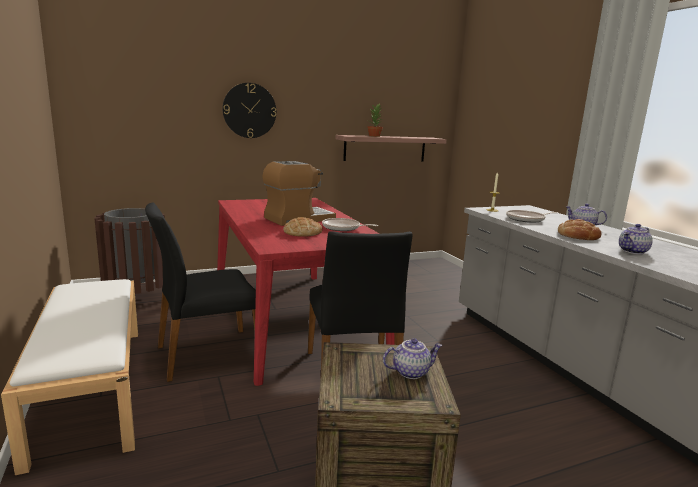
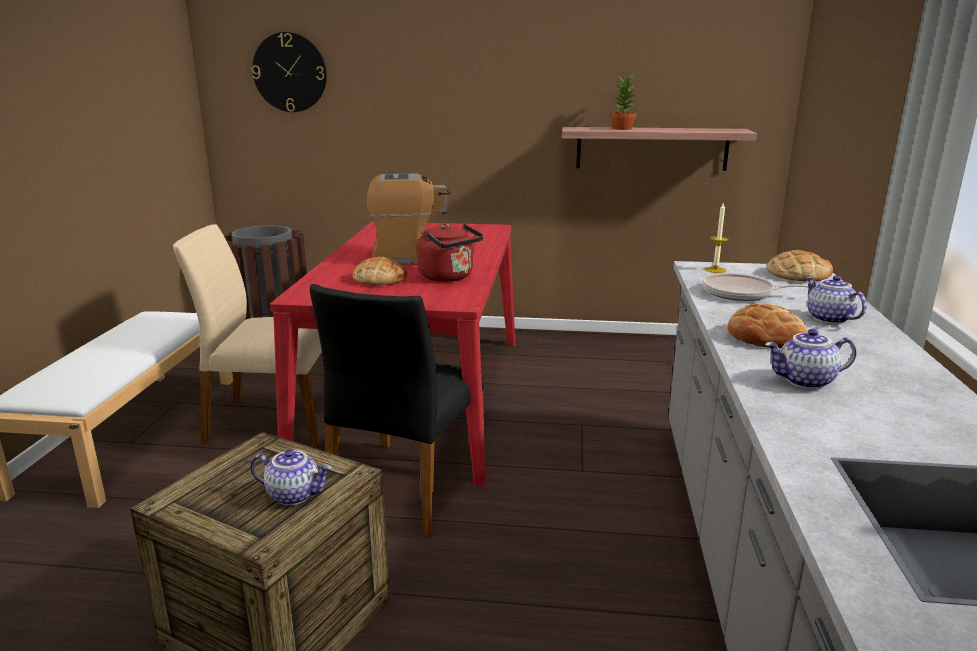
camera: 30 degrees right, 5 degrees up
(207, 354) = (272, 421): black chair -> beige chair
(249, 110) = (430, 94): wall clock -> wall clock (290, 72)
(343, 228) = (449, 277): frying pan -> red kettle
(529, 209) = (798, 274): none -> bread

